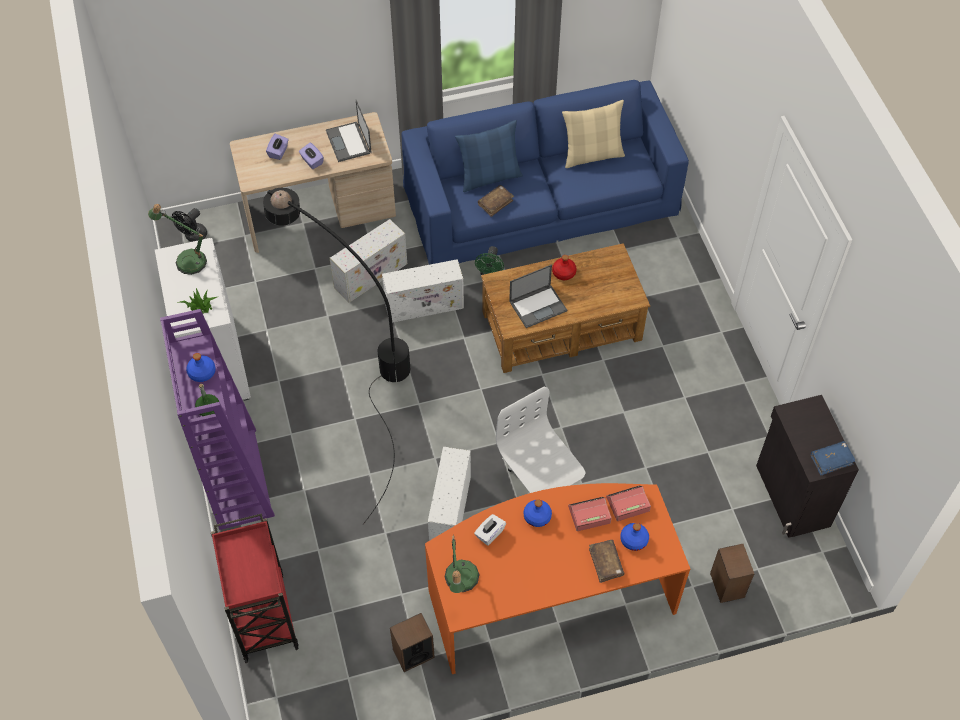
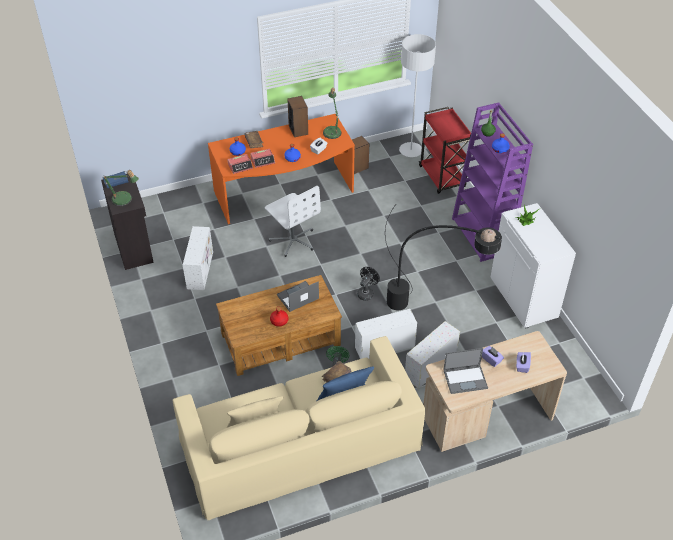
camera: 175 degrees right, 10 degrees down
(187, 259) = (549, 248): table lamp -> table lamp (124, 200)
(193, 237) = (581, 387): black fan -> black fan (366, 293)
(304, 692) = (410, 150): none -> grey floor lamp
(349, 142) = (465, 379): laptop -> laptop turned 105 degrees clockwise
(450, 512) = (346, 227): white storage box -> white storage box (200, 269)
(541, 198) = (300, 443): blue sofa -> beige sofa
(727, 585) = (183, 204): speaker -> speaker (298, 130)

